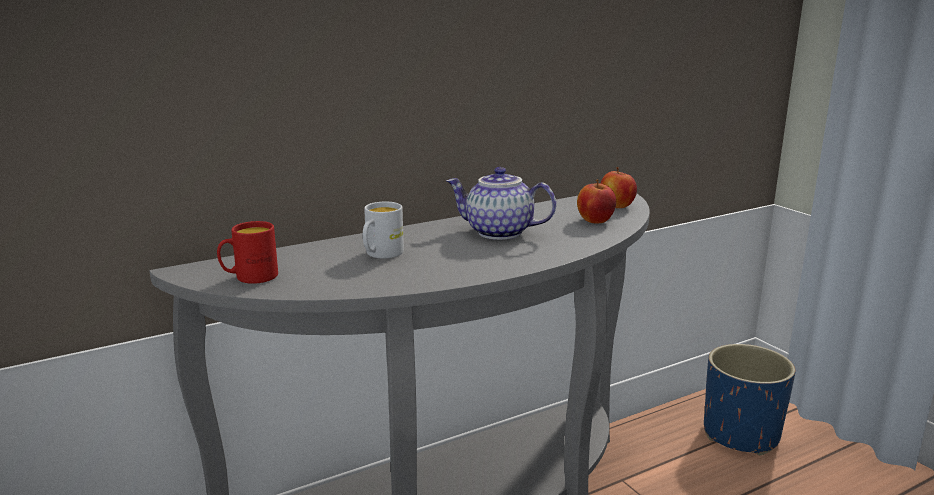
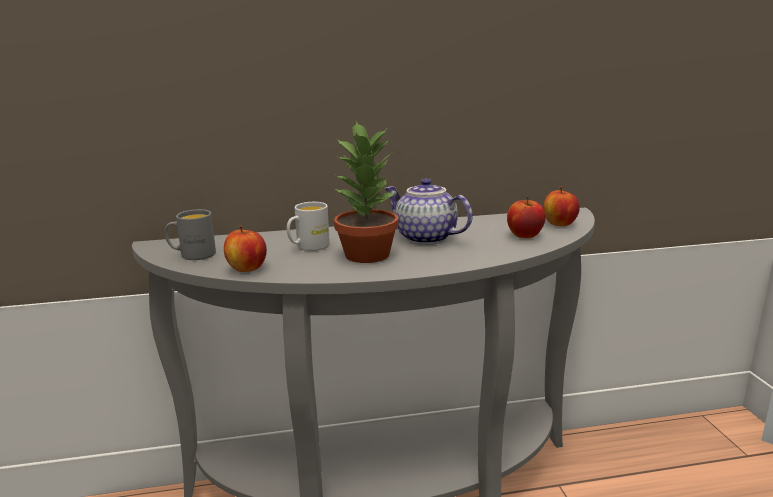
camera: 20 degrees right, 0 degrees up
(249, 277) = (192, 255): red mug -> grey mug
(336, 285) = (247, 269): none -> apple
(456, 255) = (368, 254): none -> potted plant
(741, 434) = (704, 466): blue planter -> none

